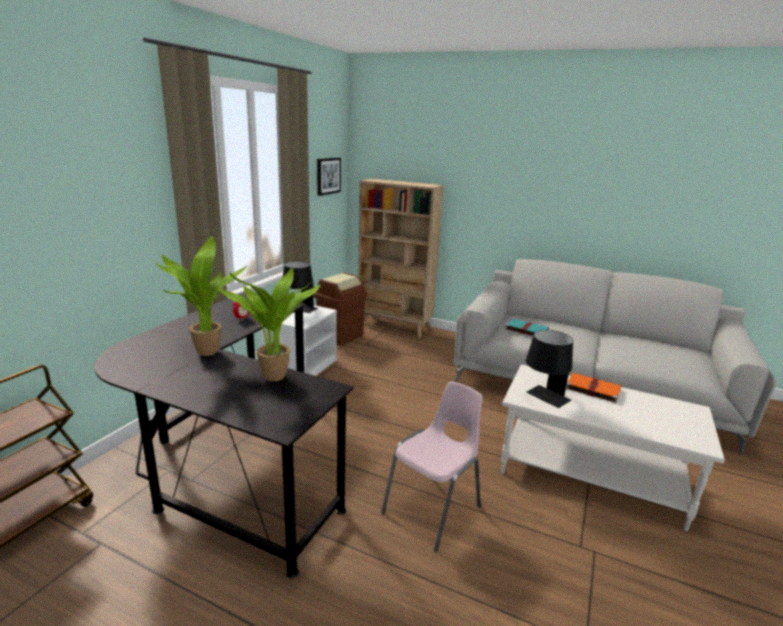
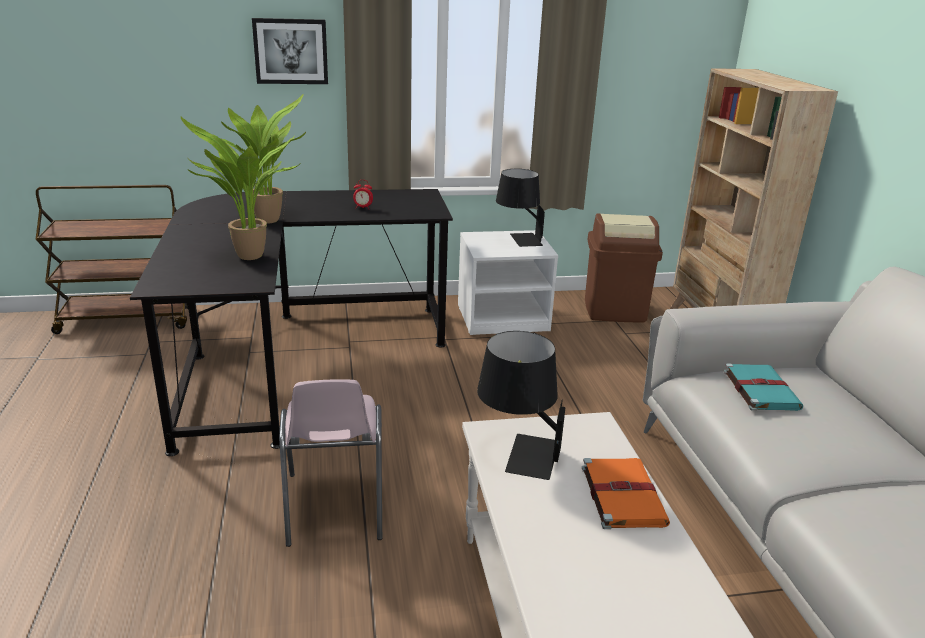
camera: 55 degrees right, 5 degrees up
(328, 176) = (677, 57): picture -> picture (291, 51)
(433, 510) = (334, 507): pink chair -> pink chair turned 75 degrees clockwise

